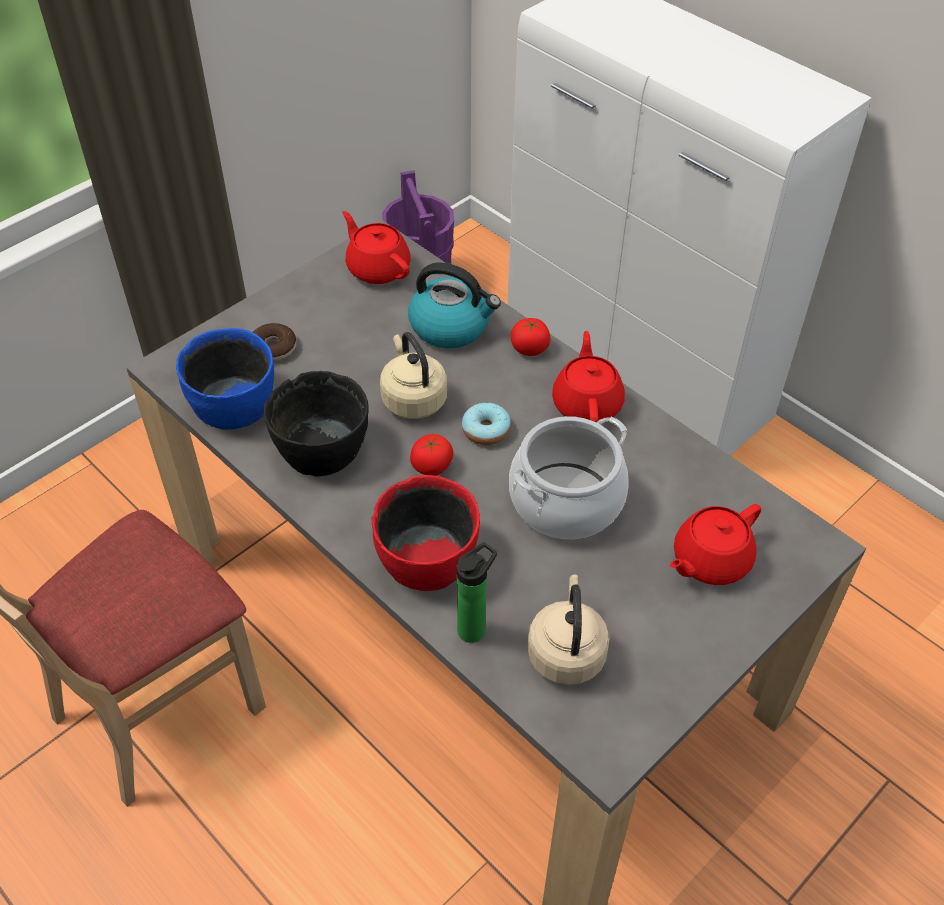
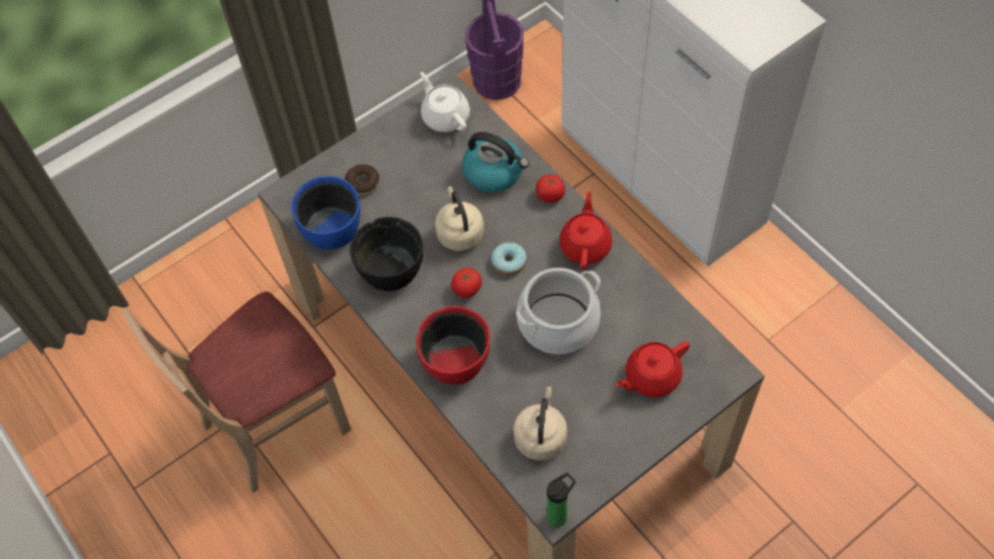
camera: 10 degrees right, 10 degrees up
(378, 268) = (445, 116): red teapot -> white teapot
(474, 628) = (482, 413): bottle -> bottle (559, 515)

